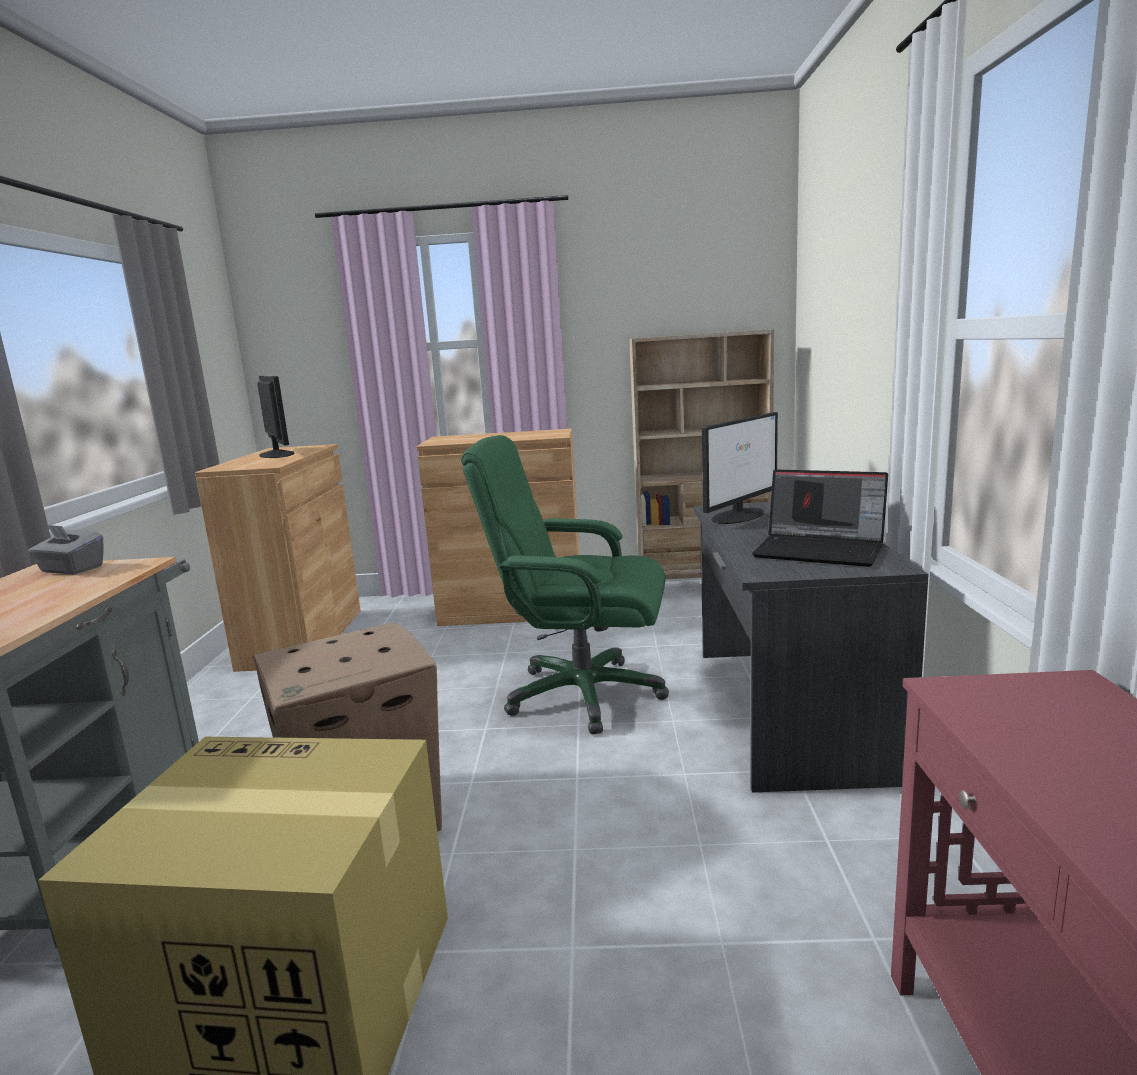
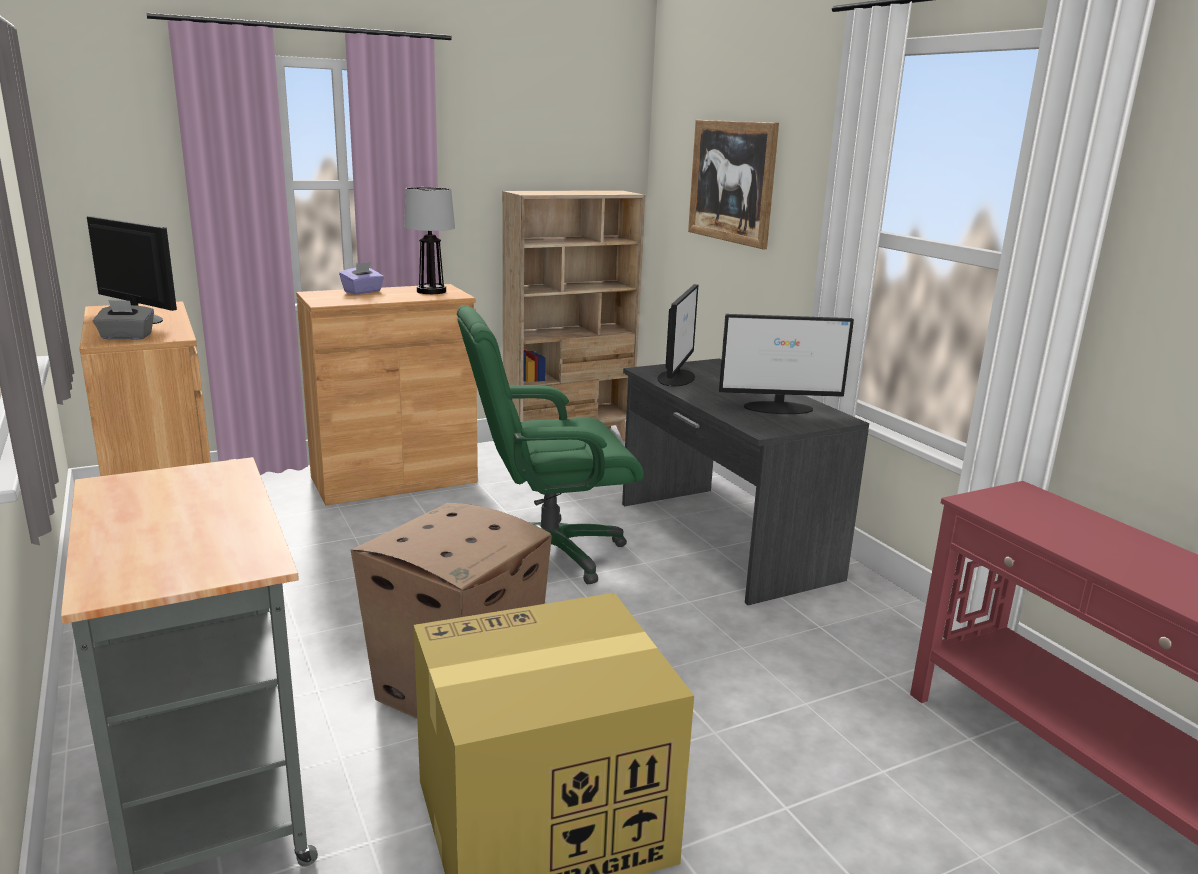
camera: 30 degrees left, 5 degrees up
(71, 570) = (153, 482): grey tissue box -> grey tissue box (126, 337)
(482, 435) = (363, 292): none -> purple tissue box
(540, 433) = (431, 291): none -> table lamp
(821, 550) = (779, 408): laptop -> monitor
(845, 299) = (731, 181): none -> picture

